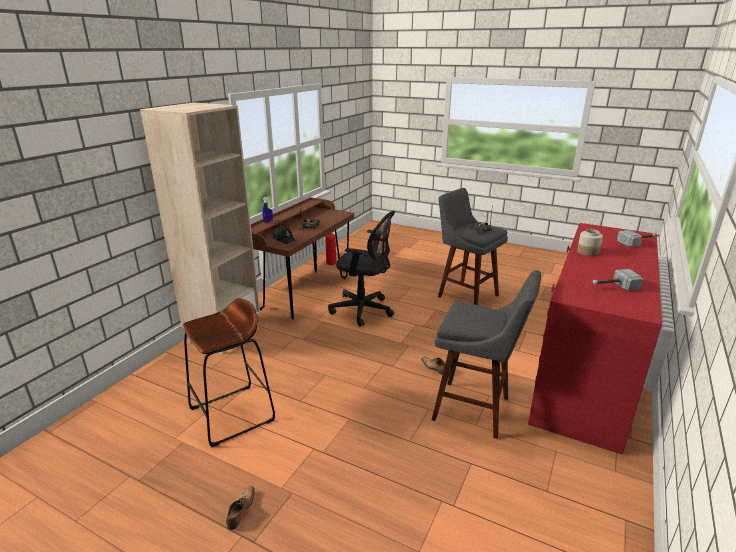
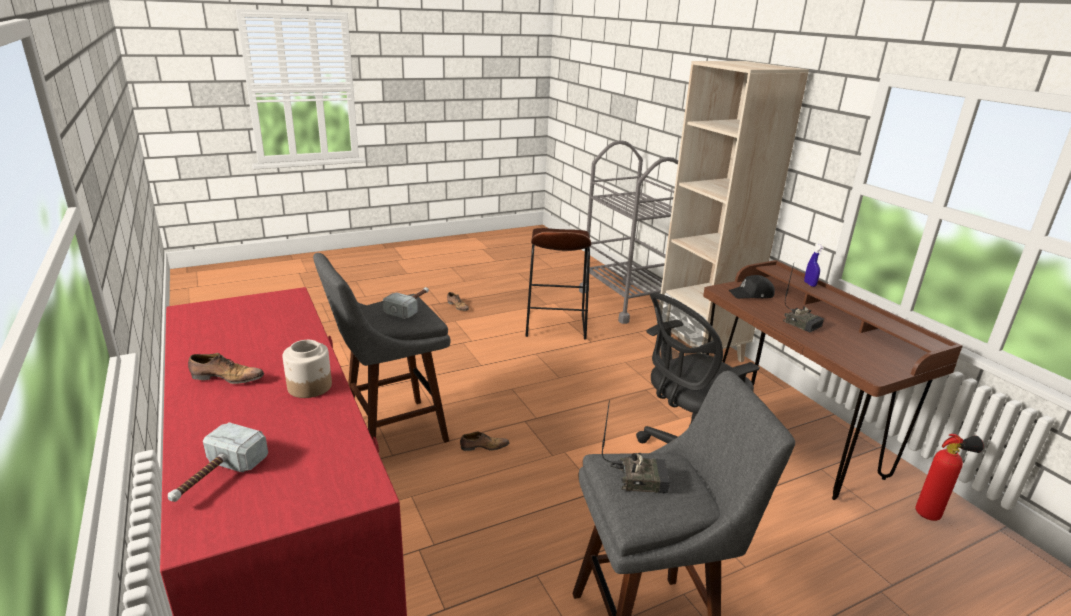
camera: 125 degrees right, 0 degrees up
(140, 395) = (625, 301): none -> grey cart
(613, 287) = (238, 331): hammer -> hammer (411, 307)
(626, 267) = (226, 378): none -> shoe

